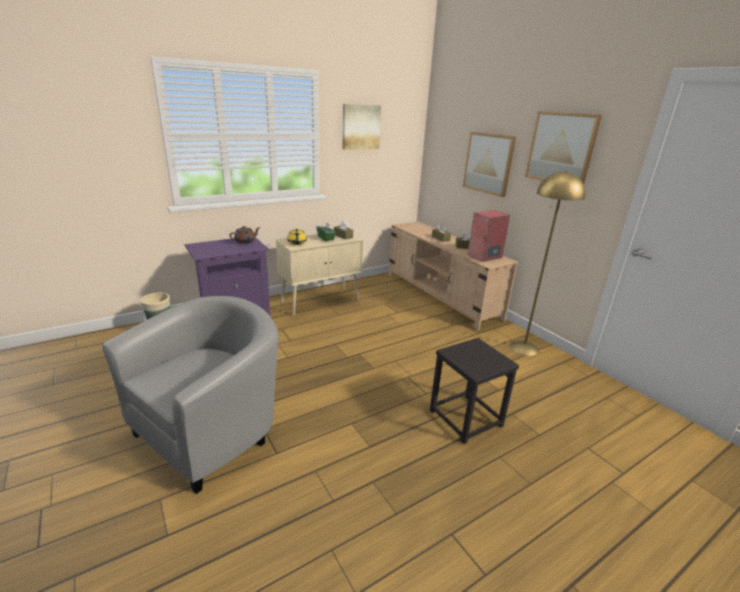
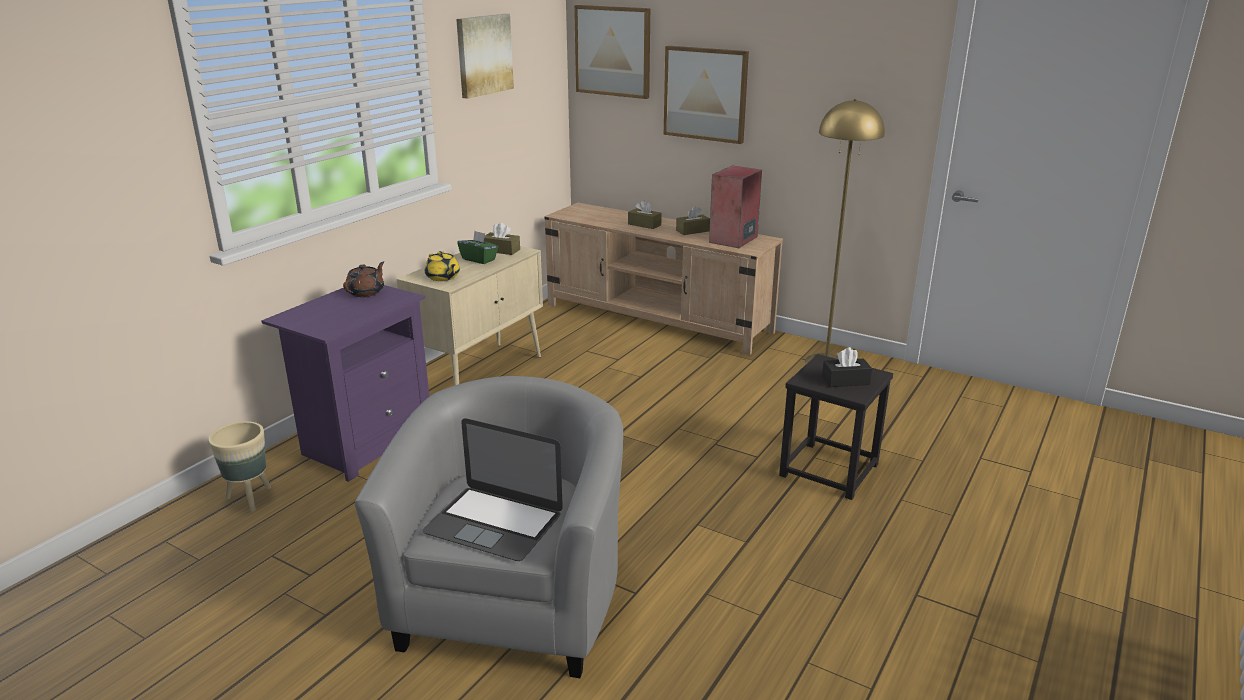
camera: 25 degrees left, 0 degrees up
(180, 381) = (494, 523): none -> laptop
(478, 360) = (845, 381): none -> black tissue box
(561, 148) = (826, 65): picture -> picture (613, 51)

